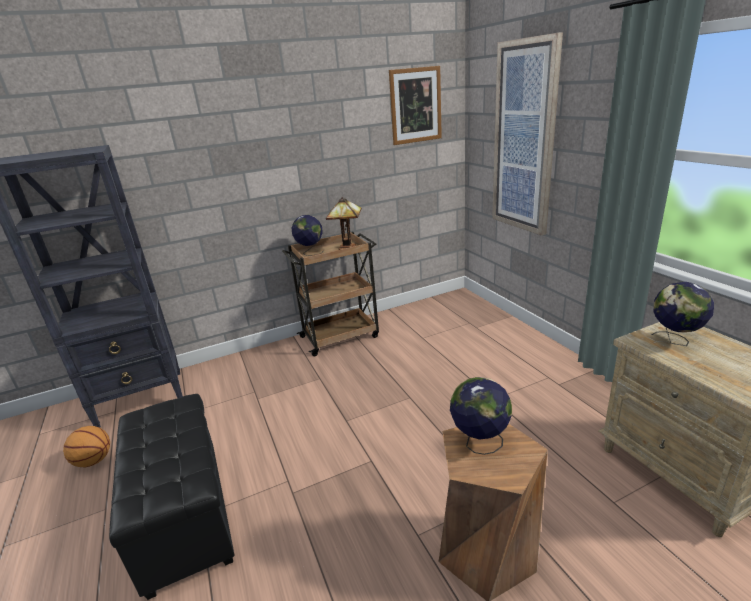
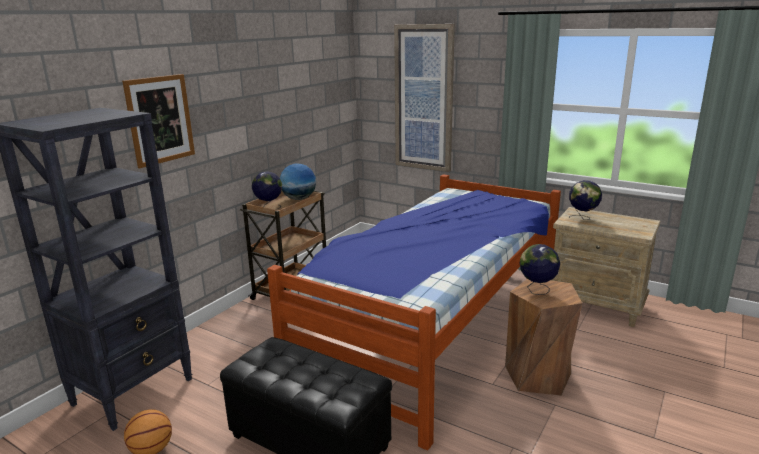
camera: 35 degrees left, 5 degrees down
(348, 246) = (299, 199): table lamp -> globe
(415, 105) = (326, 71): picture -> picture (160, 120)
(429, 425) = (434, 327): none -> bed

